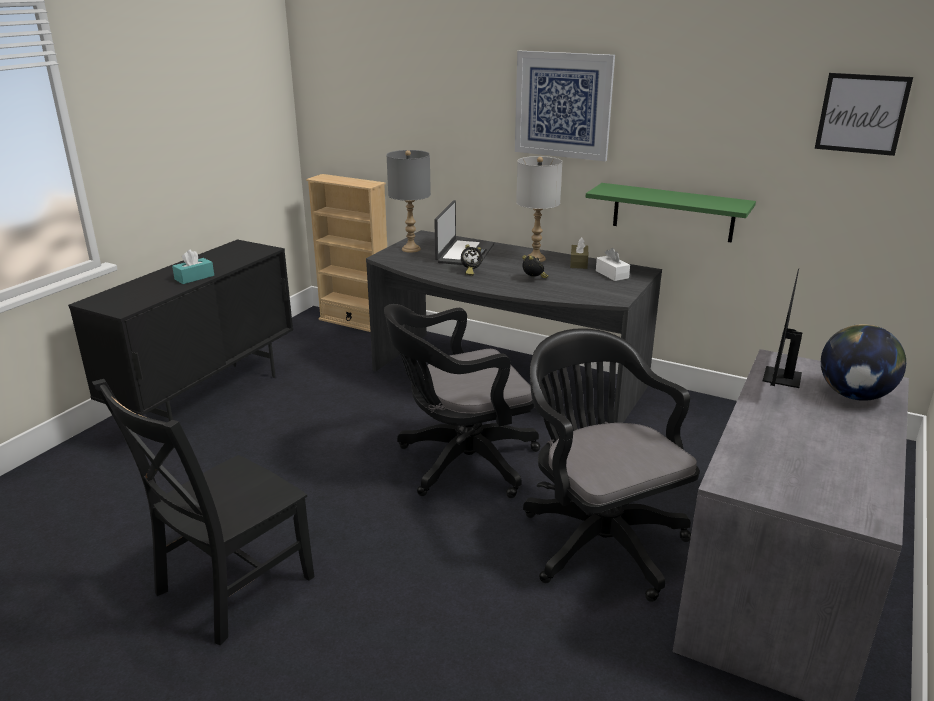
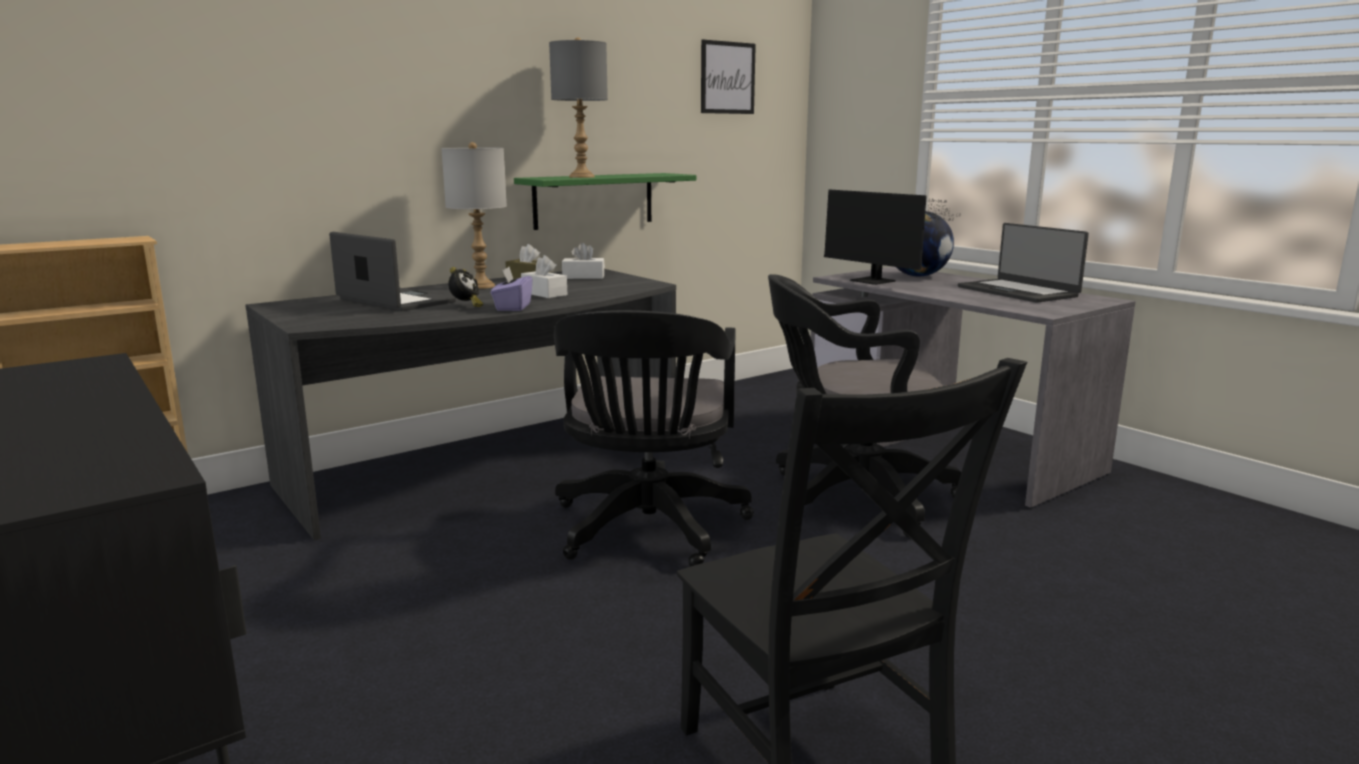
camera: 65 degrees left, 10 degrees down
(194, 277) = (108, 412): turquoise tissue box -> none
(411, 249) = (314, 314): grey table lamp -> grey table lamp (582, 177)
(480, 283) = (512, 307): none -> purple tissue box
(534, 279) = (544, 294): alarm clock -> white tissue box
(563, 105) = (453, 81): picture -> none
(841, 460) = (1018, 291): none -> laptop

